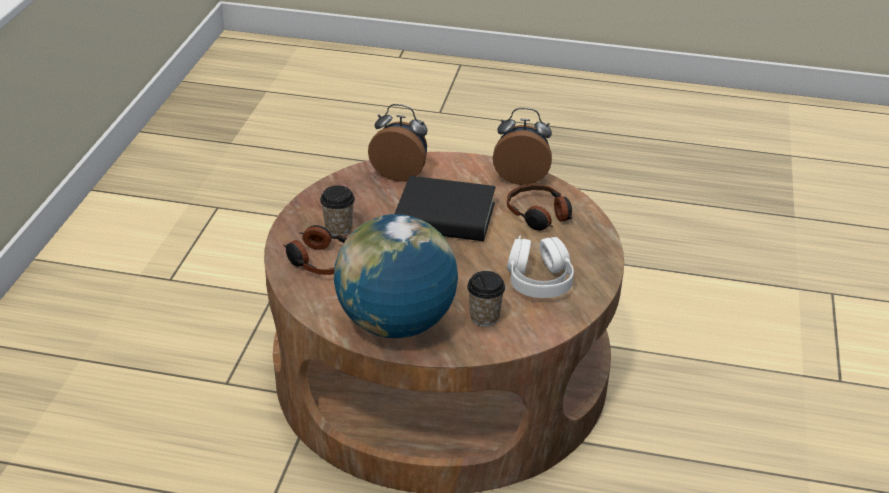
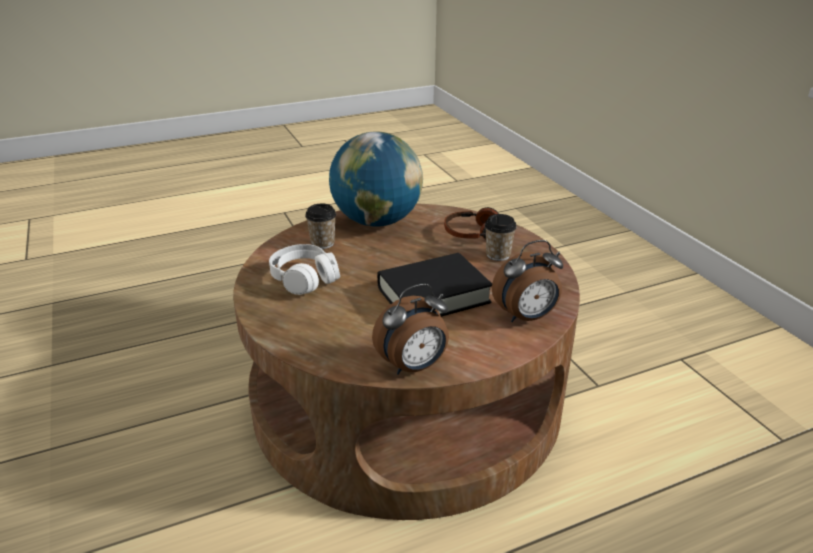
camera: 145 degrees right, 5 degrees down
(539, 215) = (354, 332): headphones -> none

